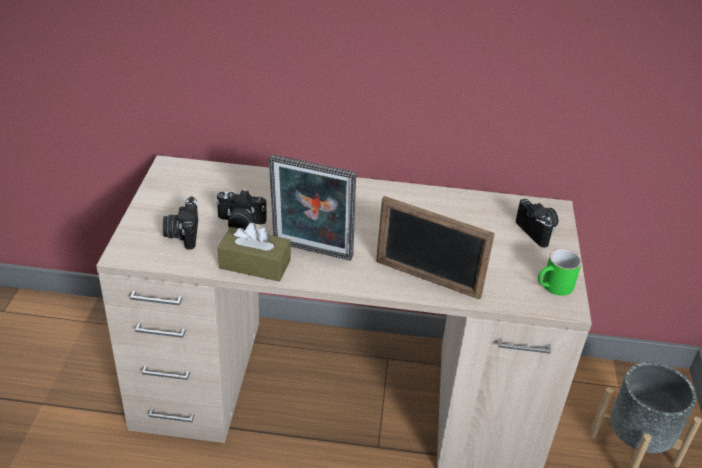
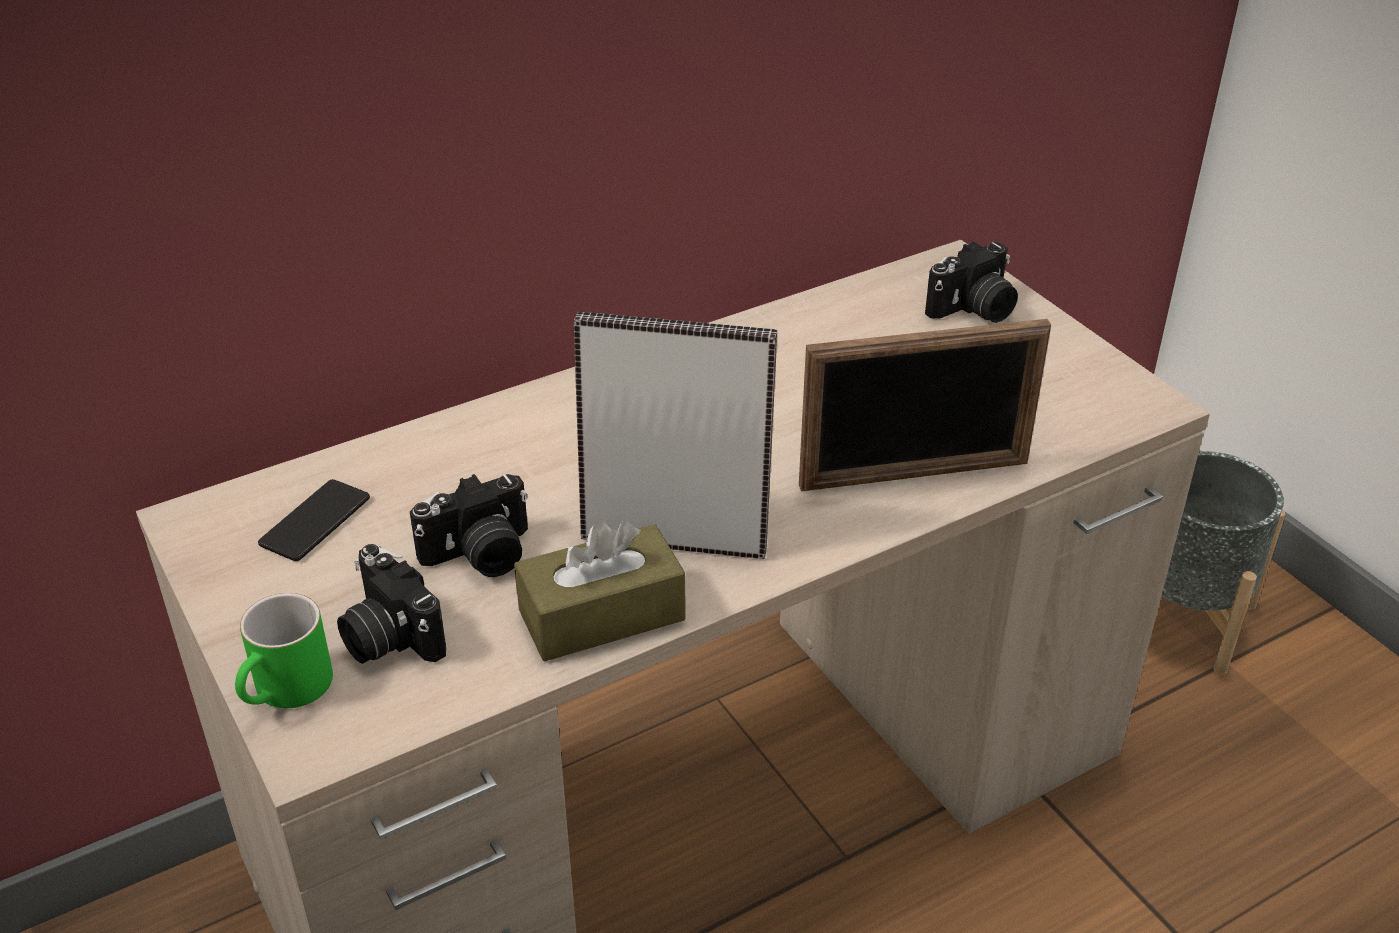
camera: 35 degrees left, 0 degrees up
(203, 185) = (315, 521): none -> phone
(311, 252) = (675, 536): picture frame -> picture frame turned 150 degrees counterclockwise
(538, 231) = (974, 310): camera -> camera turned 120 degrees clockwise
(553, 287) = (1099, 386): green mug -> green mug (287, 692)

